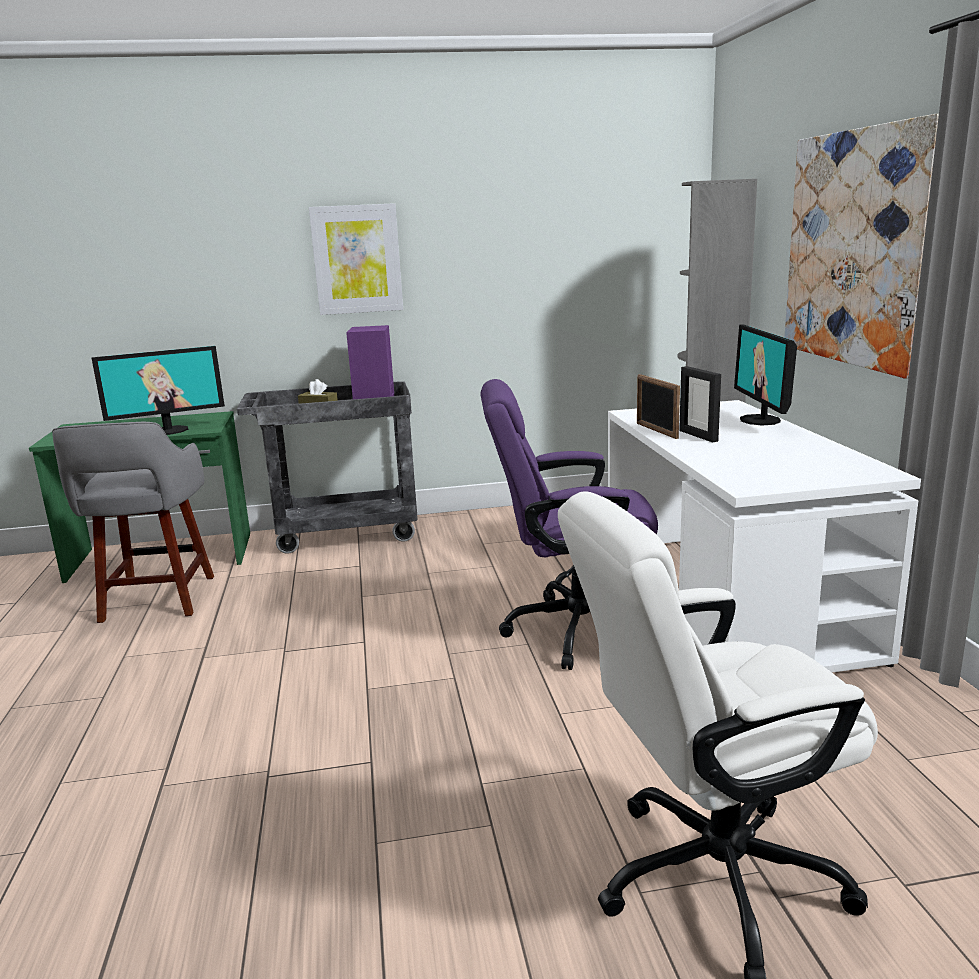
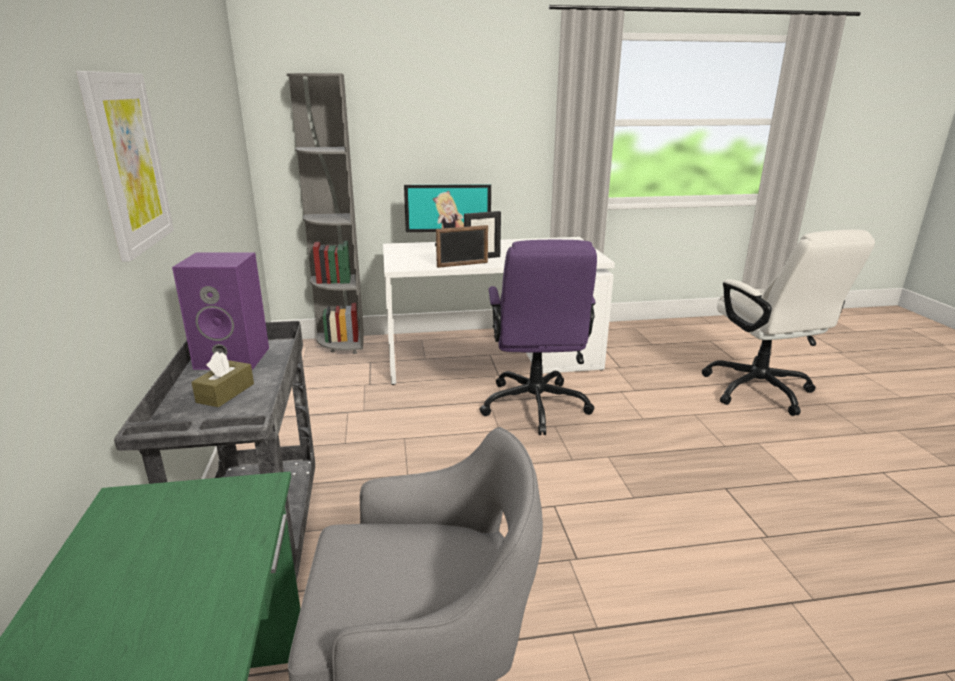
camera: 90 degrees left, 5 degrees up
(168, 430) = (224, 541): monitor -> none
(856, 248) = (471, 126): picture -> none

